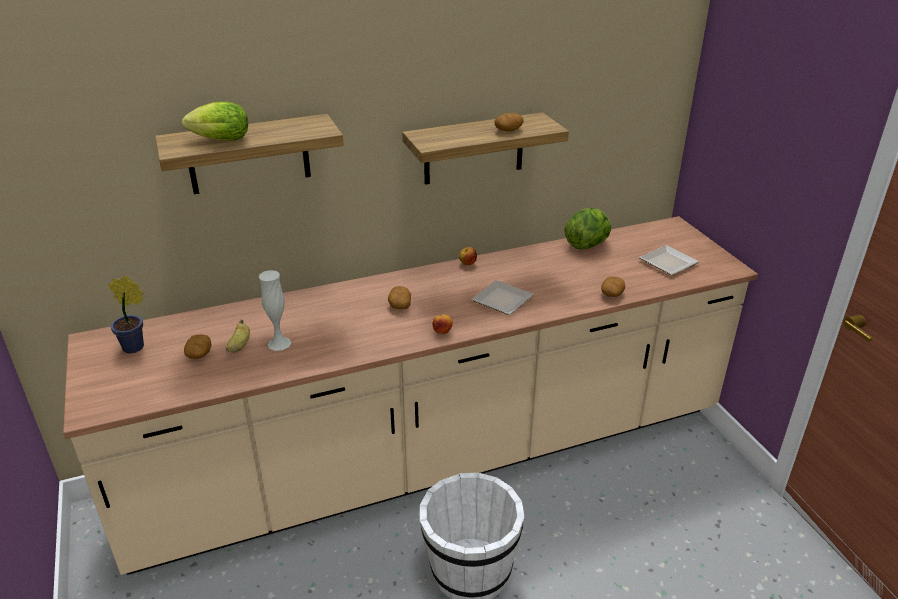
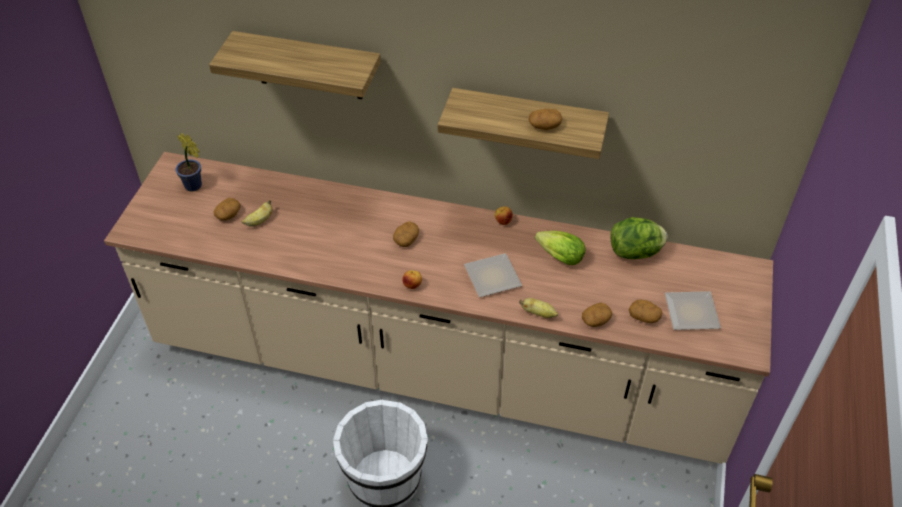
camera: 35 degrees right, 15 degrees up
(218, 140) = (266, 57): lettuce -> lettuce (557, 256)
(279, 343) = (287, 233): white vase -> none
(566, 307) = (538, 313): none -> banana
(641, 278) = (644, 317): none -> potato

